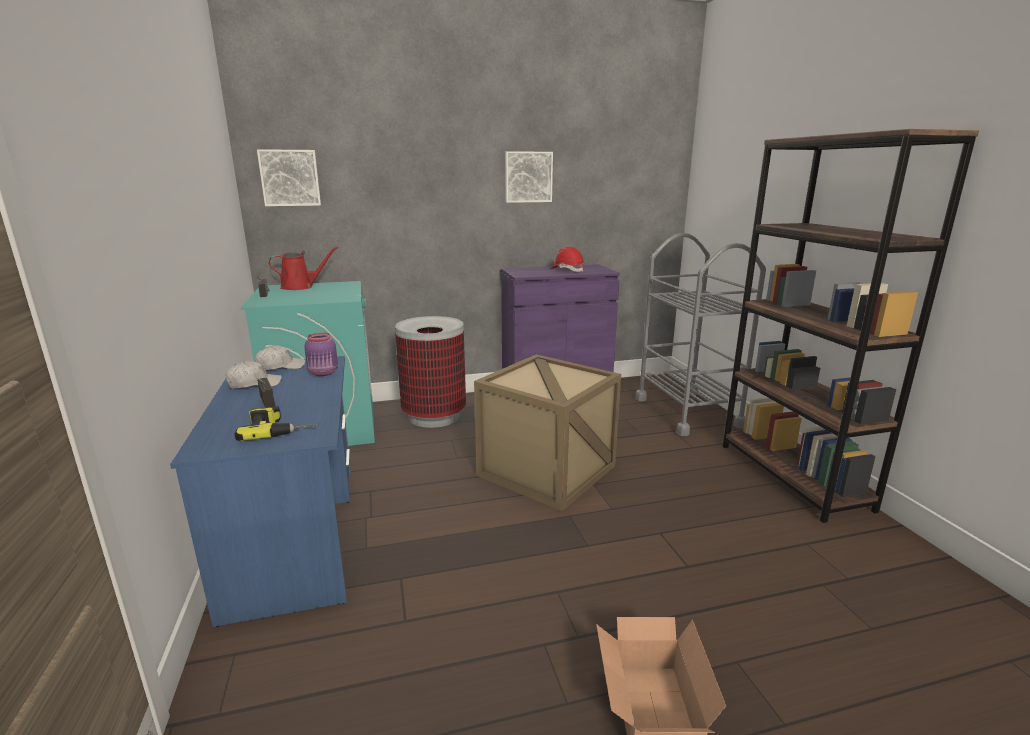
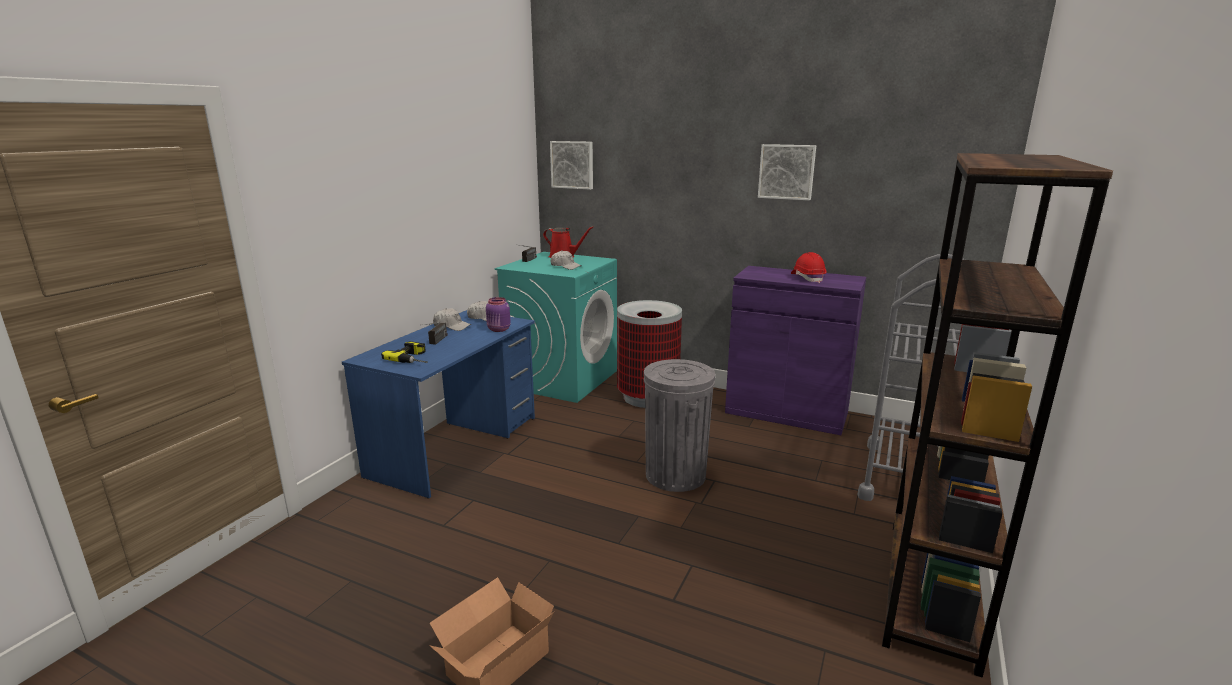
camera: 40 degrees right, 0 degrees up
(325, 294) = (565, 266): none -> white cap
(549, 470) = (675, 475): crate -> grey trash can

